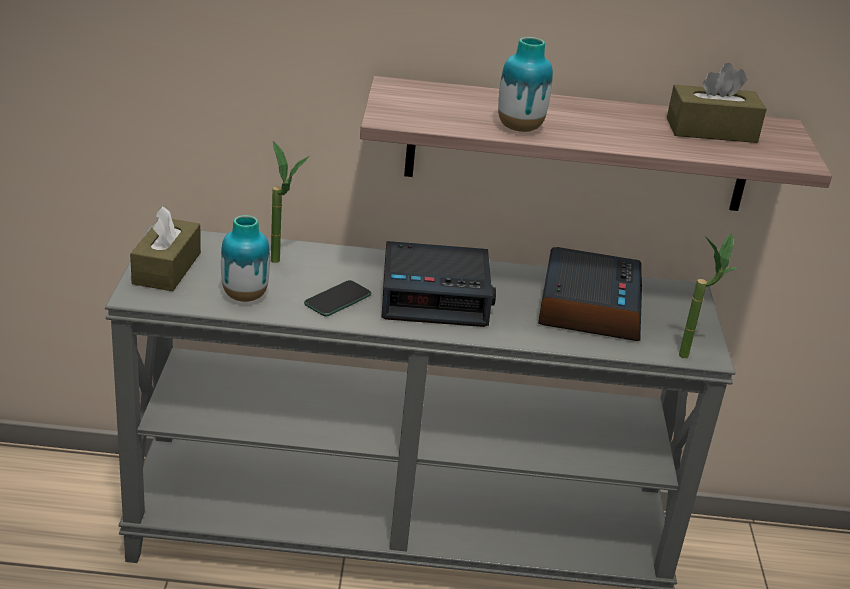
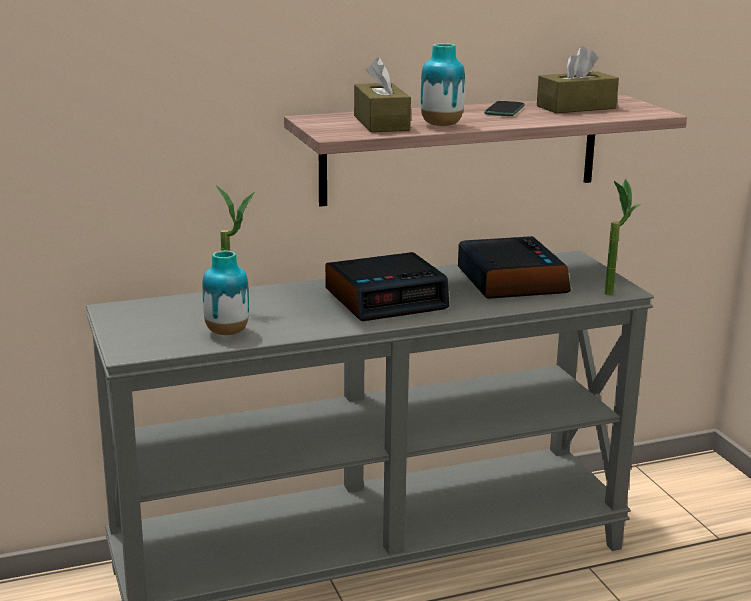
camera: 20 degrees left, 10 degrees down
(167, 268) = (136, 329): brown tissue box -> brown tissue box (381, 123)
(337, 300) = (309, 318): phone -> phone (504, 110)

